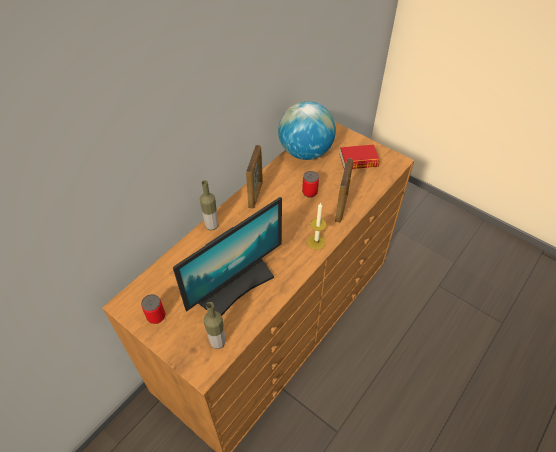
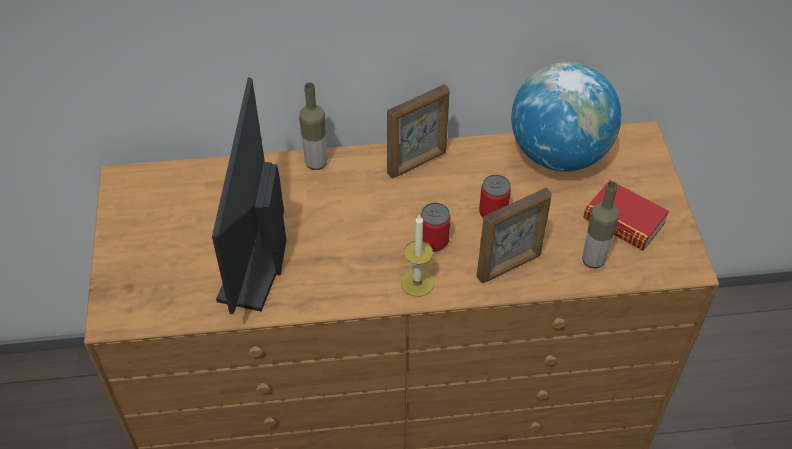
camera: 45 degrees right, 0 degrees up
(156, 316) = (137, 219): can -> can (434, 241)
(218, 342) = (161, 301): bottle -> bottle (593, 260)
(235, 286) = (256, 256): monitor -> monitor turned 90 degrees clockwise

